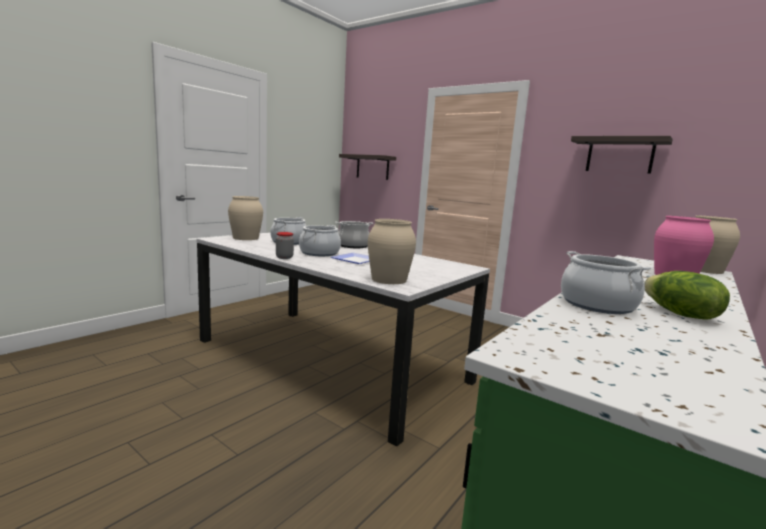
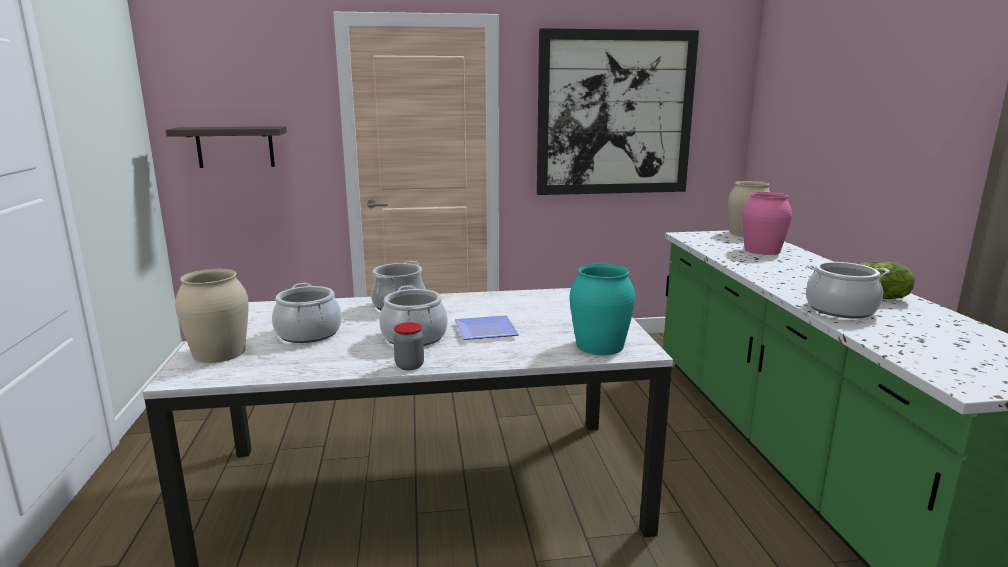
camera: 45 degrees left, 5 degrees up
(389, 279) = (599, 345): beige vase -> turquoise vase
(619, 155) = (615, 114): shelf -> picture

